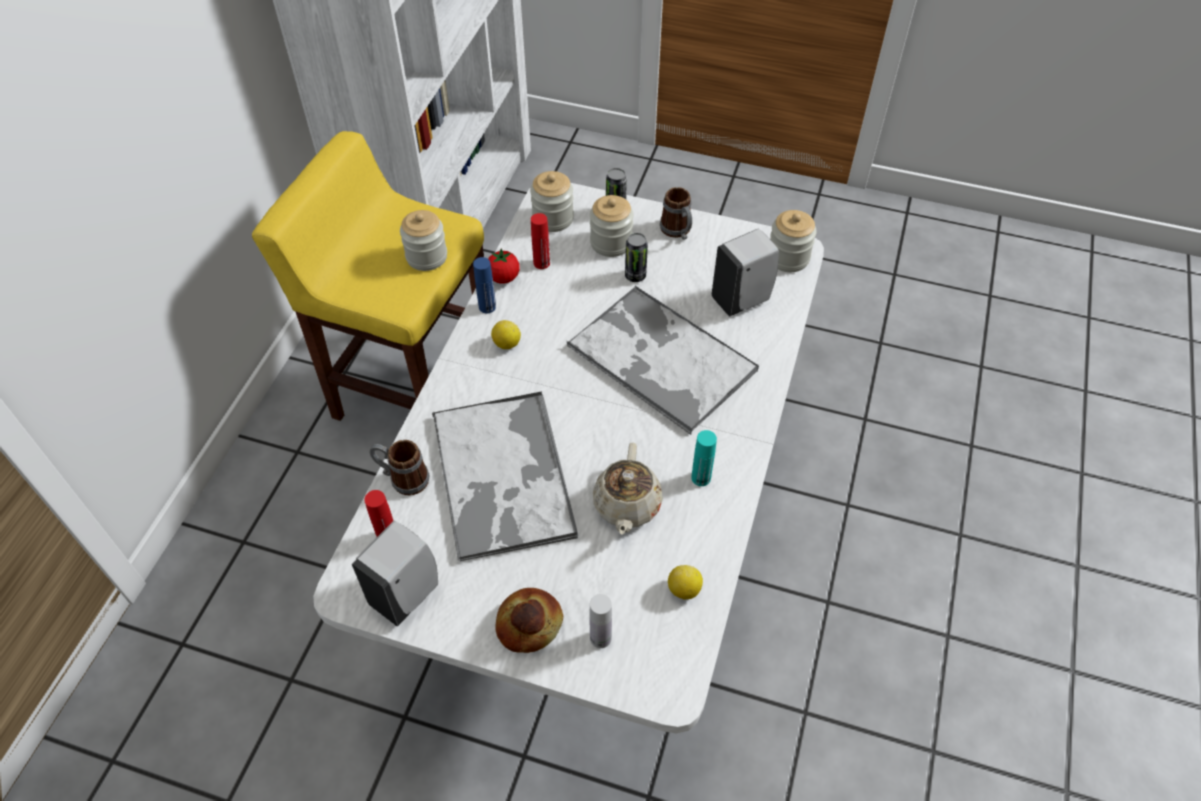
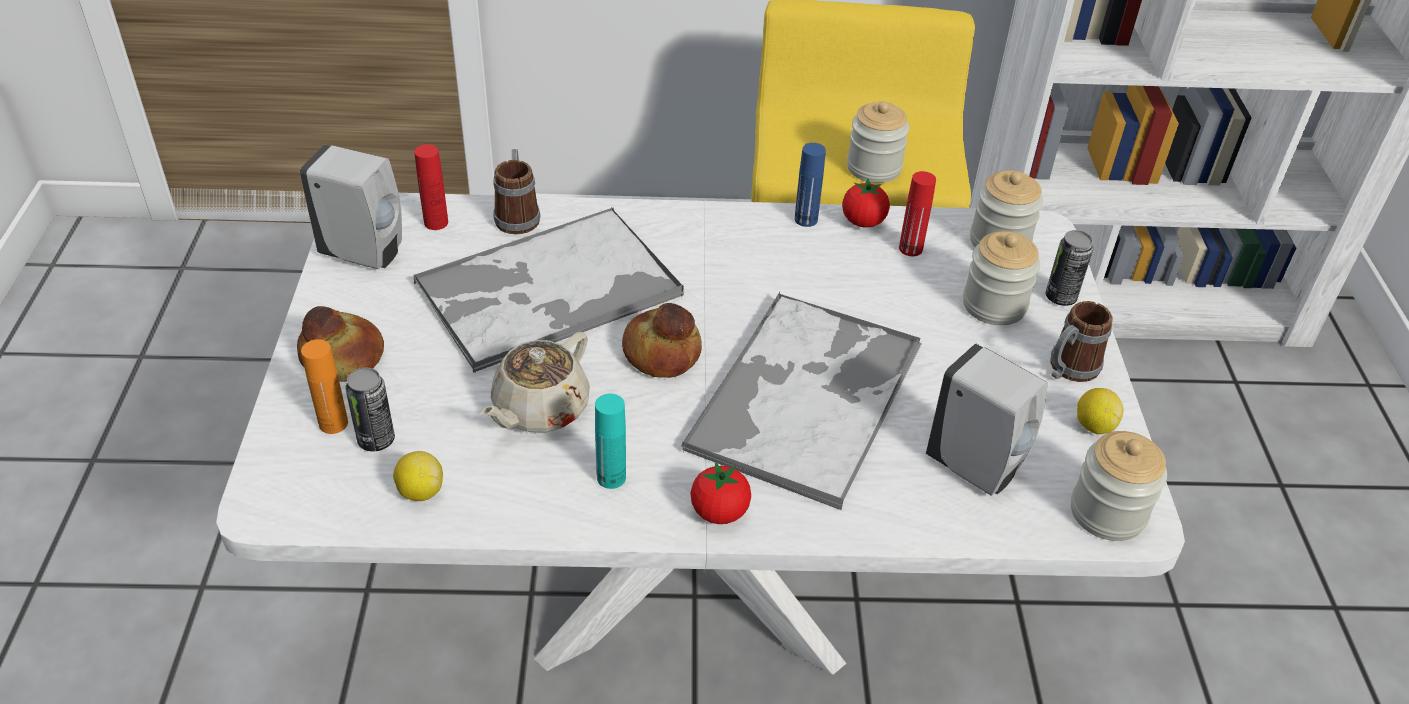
camera: 70 degrees right, 10 degrees down
(506, 344) = (754, 248): lemon -> lemon (1094, 425)
(594, 424) = (660, 352): none -> bread
(600, 638) = (333, 423): white bottle -> orange bottle
(626, 505) = (539, 409): beige teapot -> beige teapot turned 45 degrees counterclockwise
(635, 275) = (947, 341): can -> can (376, 440)
(744, 429) = (719, 512): none -> tomato

